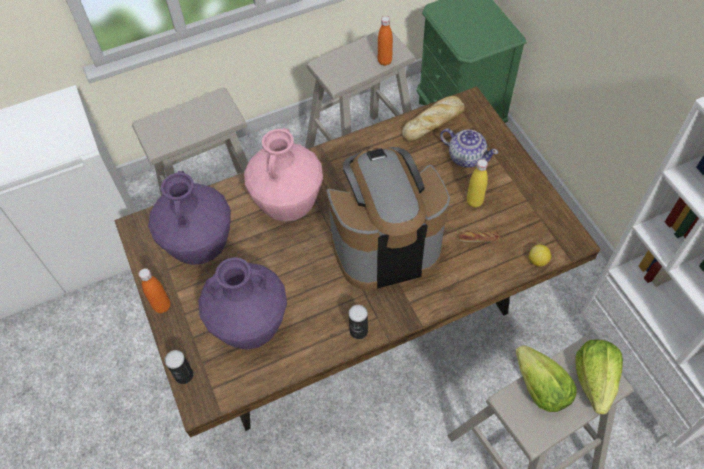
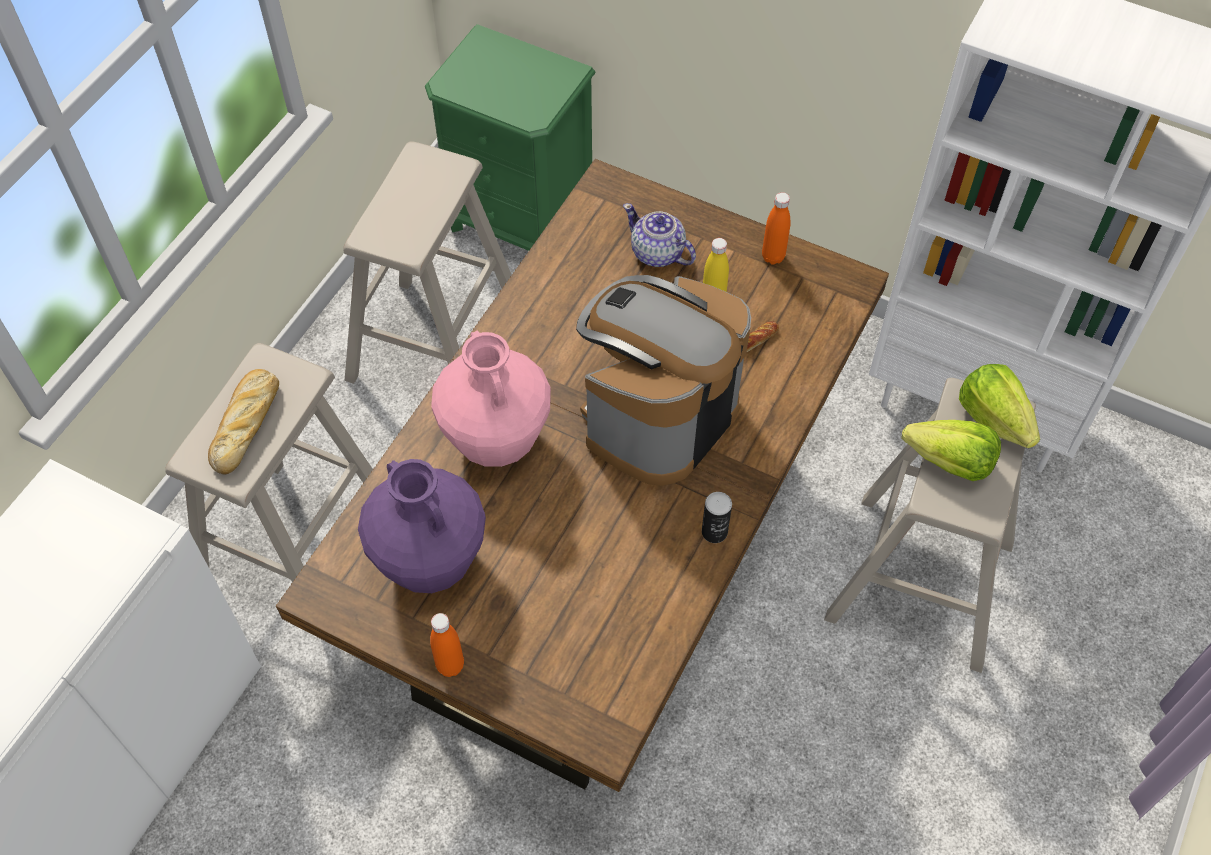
camera: 40 degrees left, 0 degrees up
(184, 375) = (557, 723): can -> none
(252, 327) = (587, 612): purple vase -> none
(384, 61) = (448, 188): orange bottle -> orange bottle (773, 257)
(434, 122) = (583, 232): bread -> bread (246, 423)
(466, 157) = (657, 253): teapot -> teapot turned 135 degrees counterclockwise
(538, 261) = (837, 327): lemon -> none

